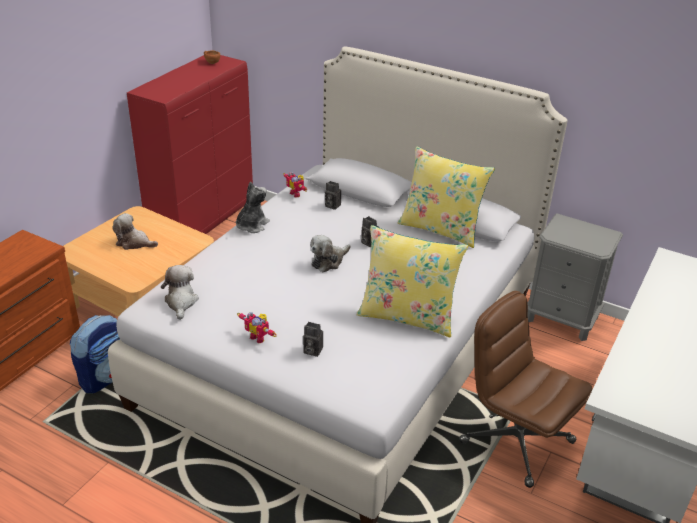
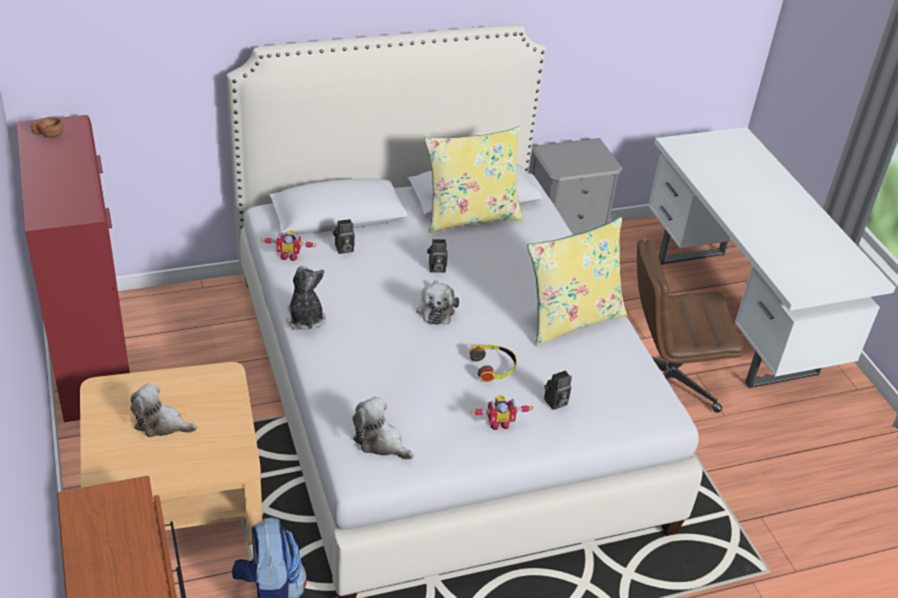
camera: 50 degrees left, 5 degrees up
(134, 243) = (161, 424): plush toy -> plush toy turned 45 degrees clockwise
(309, 309) = (494, 367): none -> headphones

